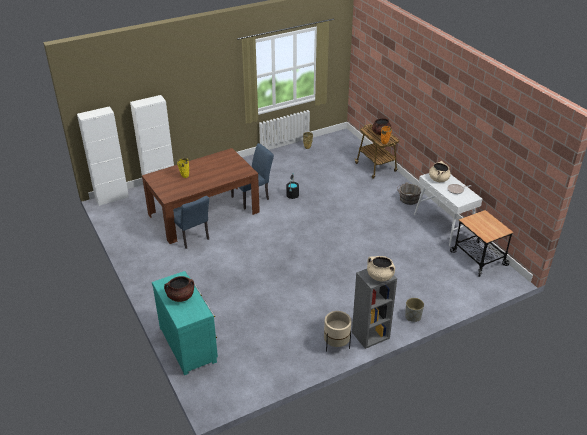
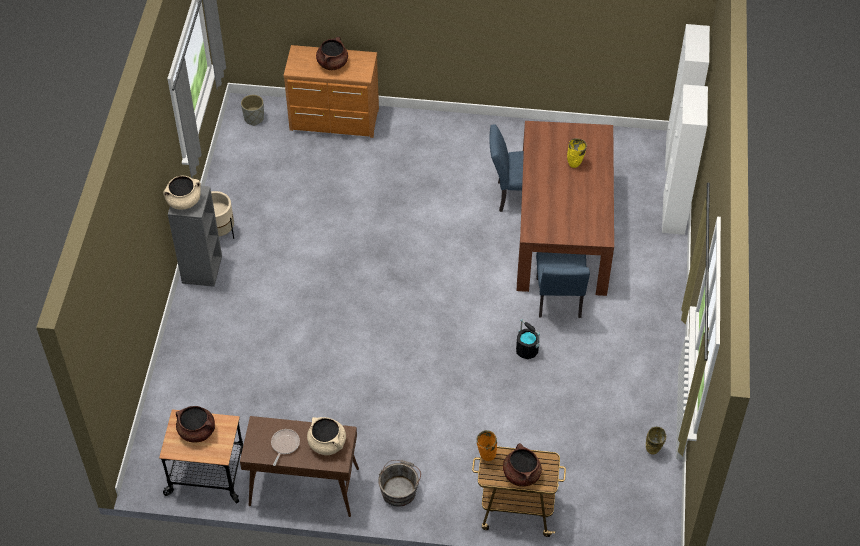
camera: 125 degrees right, 15 degrees up
(189, 343) = (334, 121): turquoise dresser -> brown dresser
(413, 316) = (188, 326): grey planter -> grey planter (254, 118)
(444, 225) = (303, 487): white console table -> brown console table
(484, 227) = (197, 431): none -> brown cooking pot

